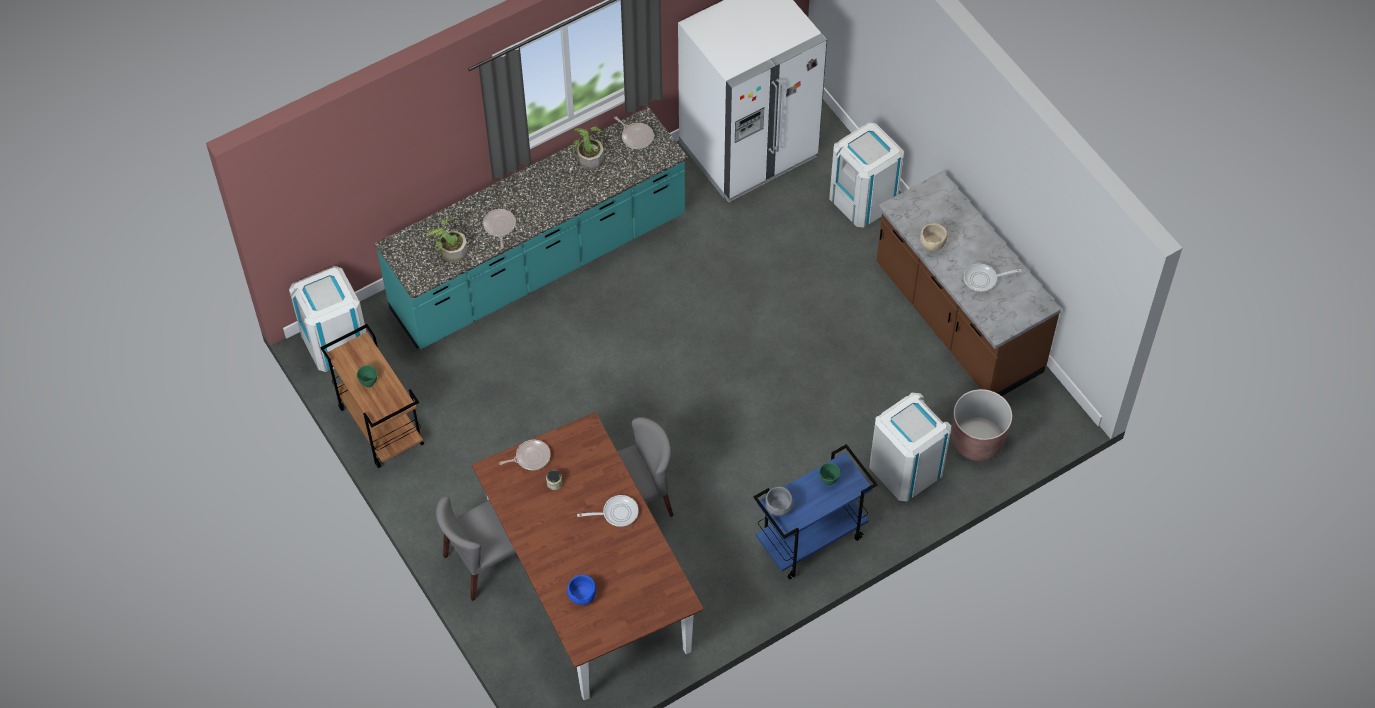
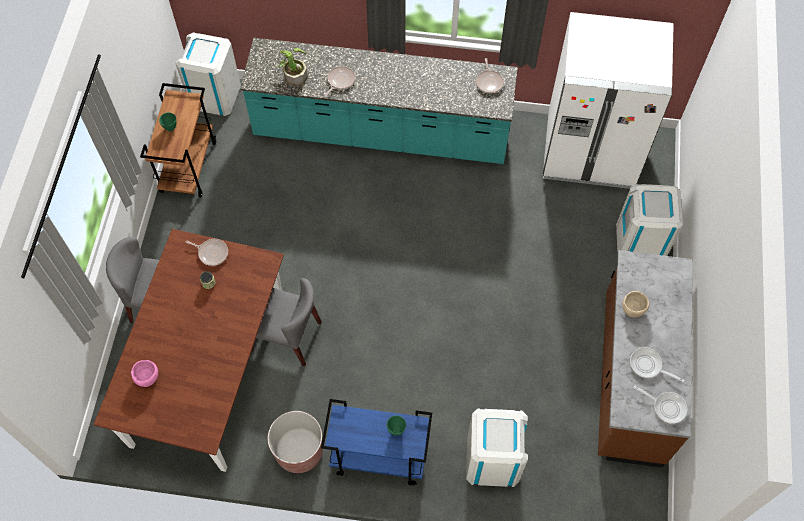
camera: 40 degrees right, 5 degrees up
(581, 595) = (147, 377): blue bowl -> pink bowl
(589, 156) = (444, 73): potted plant -> none
(617, 513) = (227, 336): frying pan -> frying pan (666, 407)
(777, 507) = (342, 420): grey bowl -> none
(977, 440) = (564, 480): brown planter -> brown planter (299, 451)

